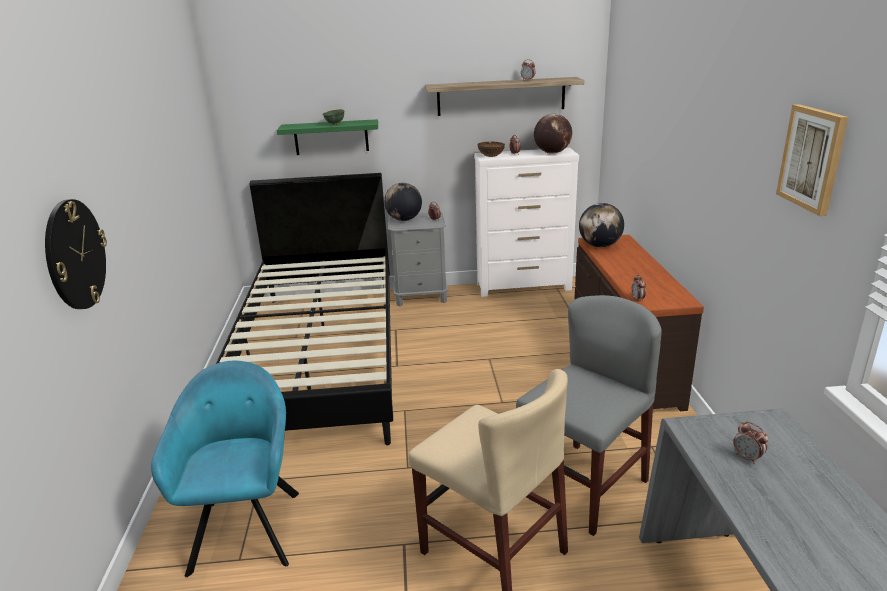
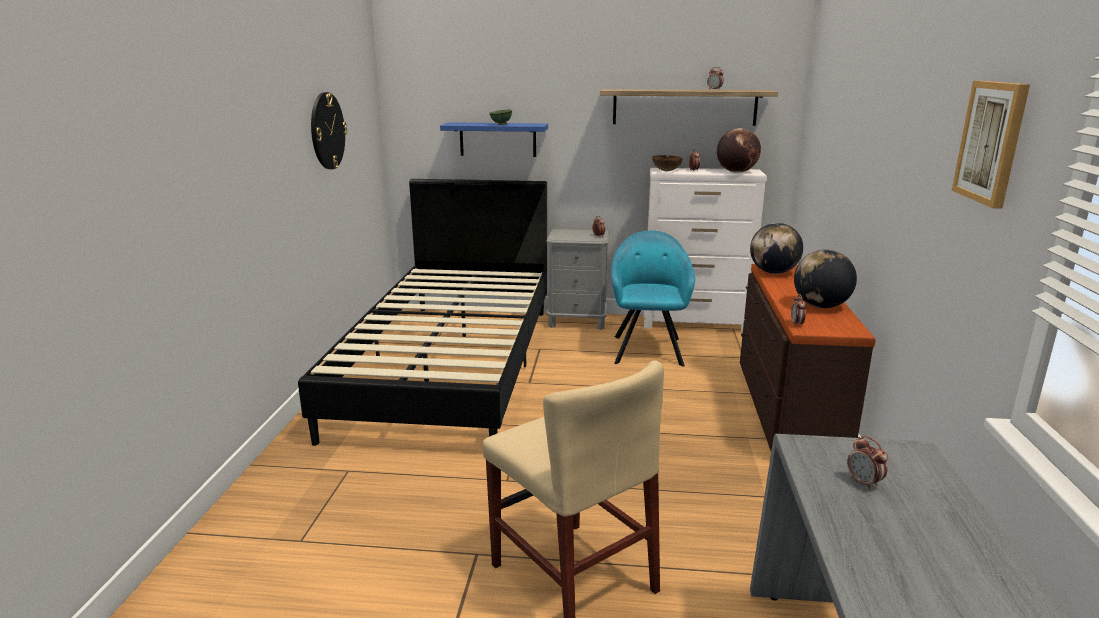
camera: 10 degrees right, 5 degrees down
(75, 254) = (180, 192): wall clock -> wall clock (327, 131)
(247, 527) = (319, 511): turquoise armchair -> turquoise armchair (647, 348)
(331, 137) = (498, 139): green shelf -> blue shelf
(404, 219) = (565, 233): globe -> globe (820, 306)
(584, 487) = (700, 528): grey chair -> none

